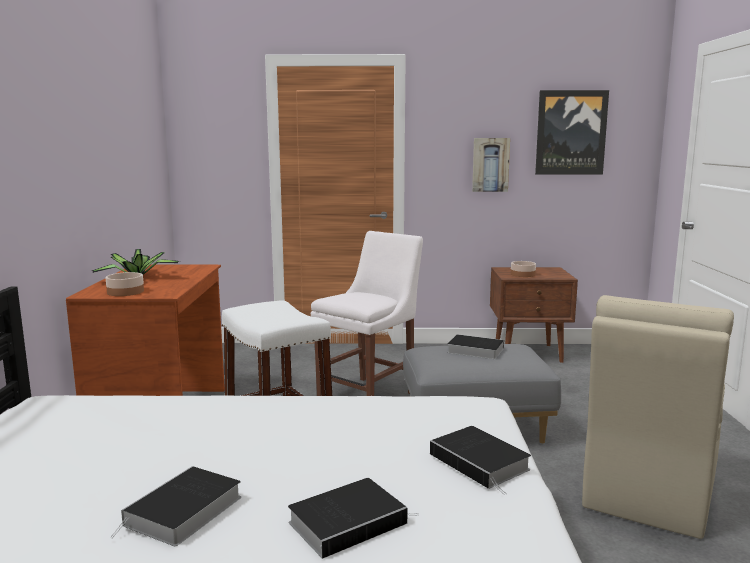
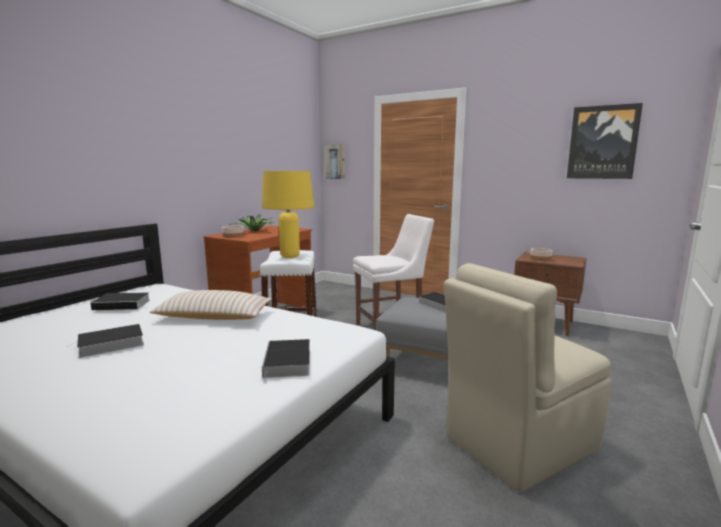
camera: 30 degrees right, 0 degrees up
(260, 429) = (214, 317): none -> beige pillow
(276, 314) = (289, 257): none -> yellow table lamp
(350, 521) = (164, 371): book -> book (124, 304)
(490, 164) = (528, 170): picture -> picture (335, 162)

